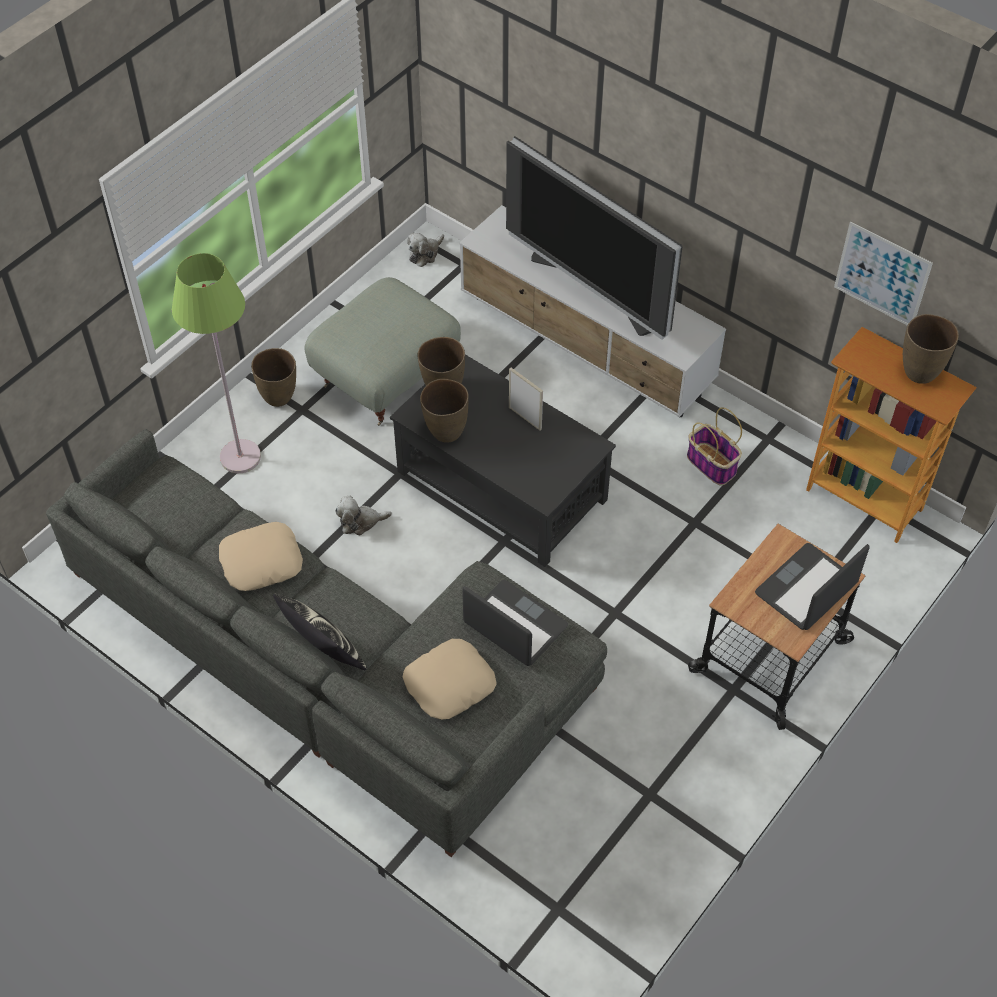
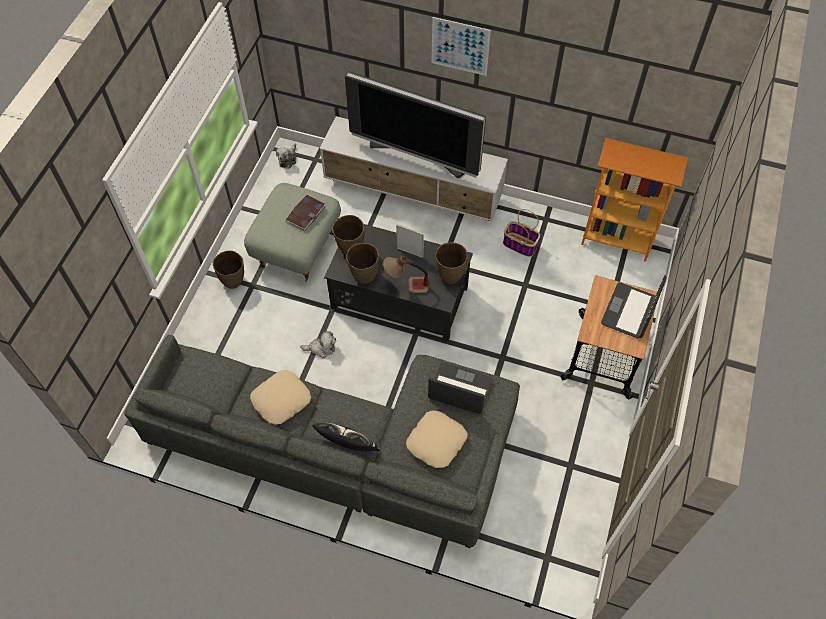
camera: 20 degrees left, 5 degrees up
(240, 457) = (225, 329): green floor lamp -> none
(360, 522) = (321, 348): plush toy -> plush toy turned 150 degrees counterclockwise
(403, 326) = (306, 213): none -> book
(499, 462) = (406, 286): none -> table lamp
(882, 275) = (617, 103): picture -> picture (460, 46)
(919, 372) = (651, 157): brown vase -> brown vase (450, 276)

